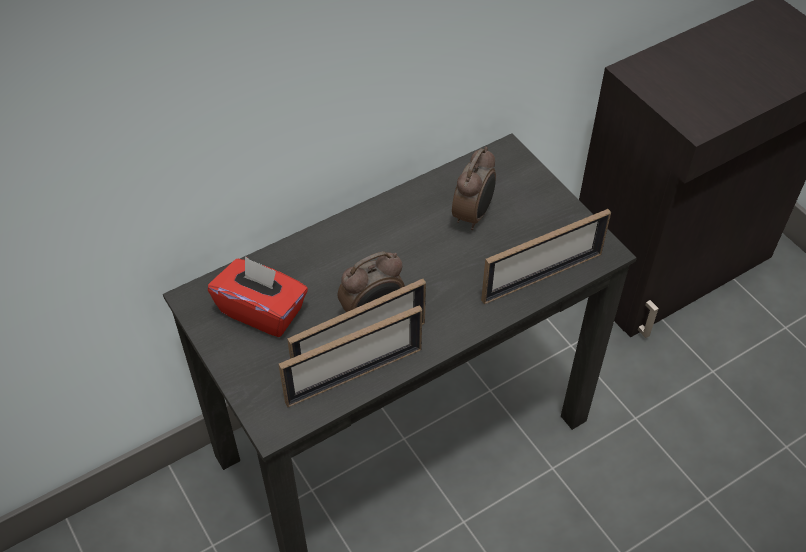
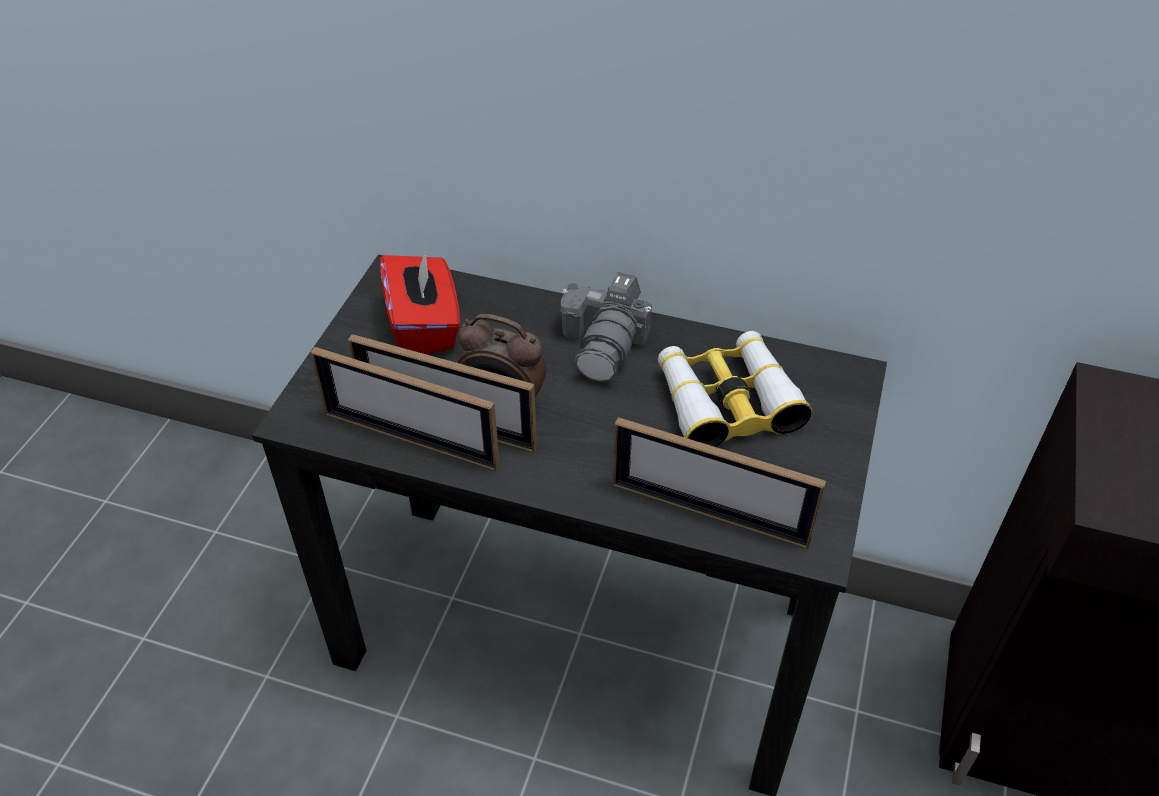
camera: 50 degrees right, 5 degrees down
(374, 236) = (605, 344): none -> camera
(473, 215) = (727, 401): alarm clock -> binoculars

